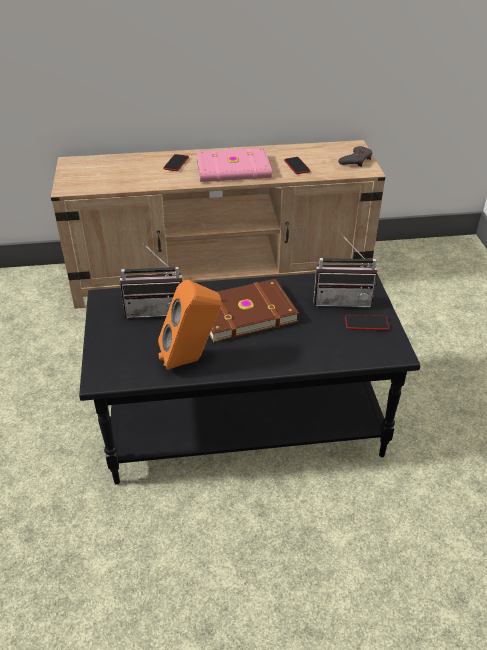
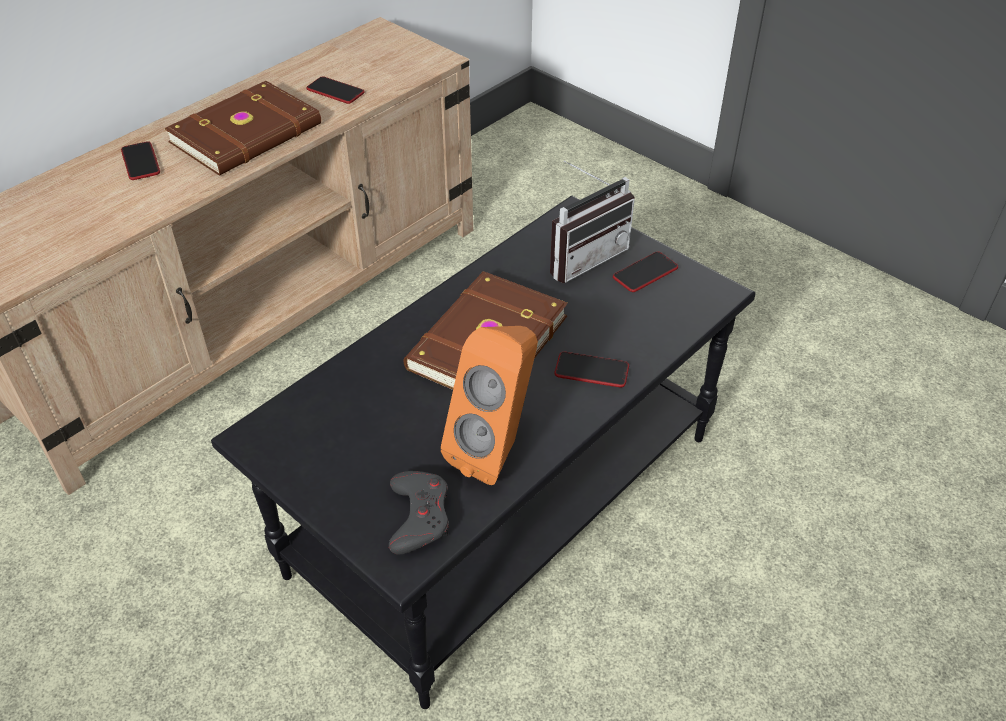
camera: 40 degrees left, 5 degrees up
(156, 309) = (357, 408): radio -> none
(234, 169) = (248, 134): pink book -> brown book
(279, 352) = (591, 371): none -> phone
(356, 160) = (406, 50): grey game controller -> grey game controller (419, 516)

